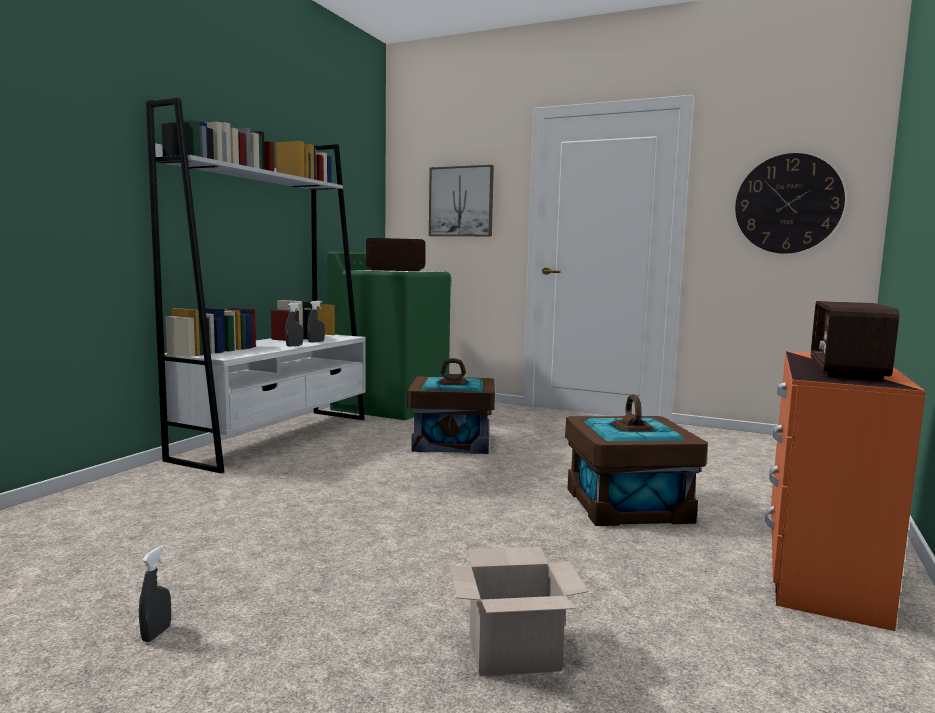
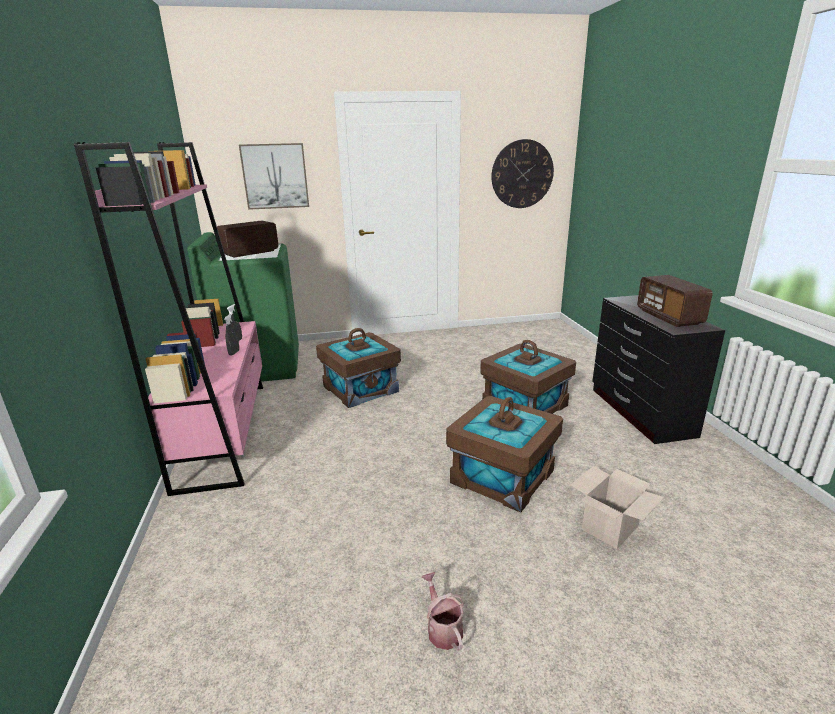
camera: 35 degrees left, 15 degrees up
(156, 634) = (442, 628): grey spray bottle -> watering can
(277, 437) = (224, 431): white bookcase -> pink bookcase
(466, 552) = (503, 477): none -> brown storage box
(819, 566) = (640, 412): orange dresser -> black dresser

